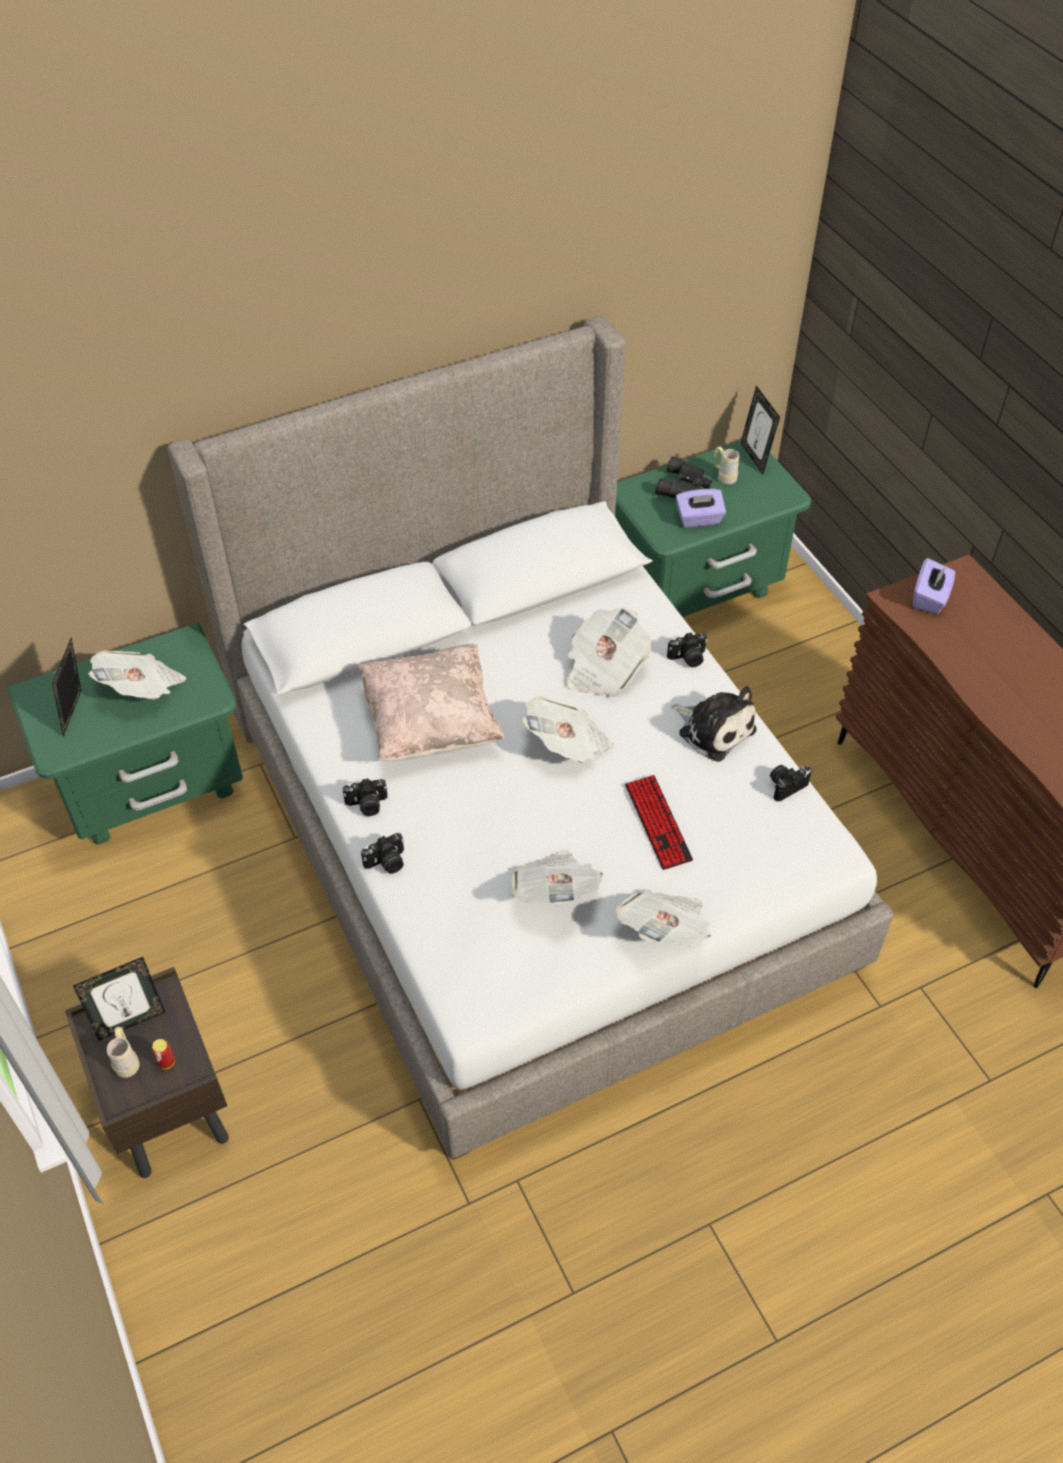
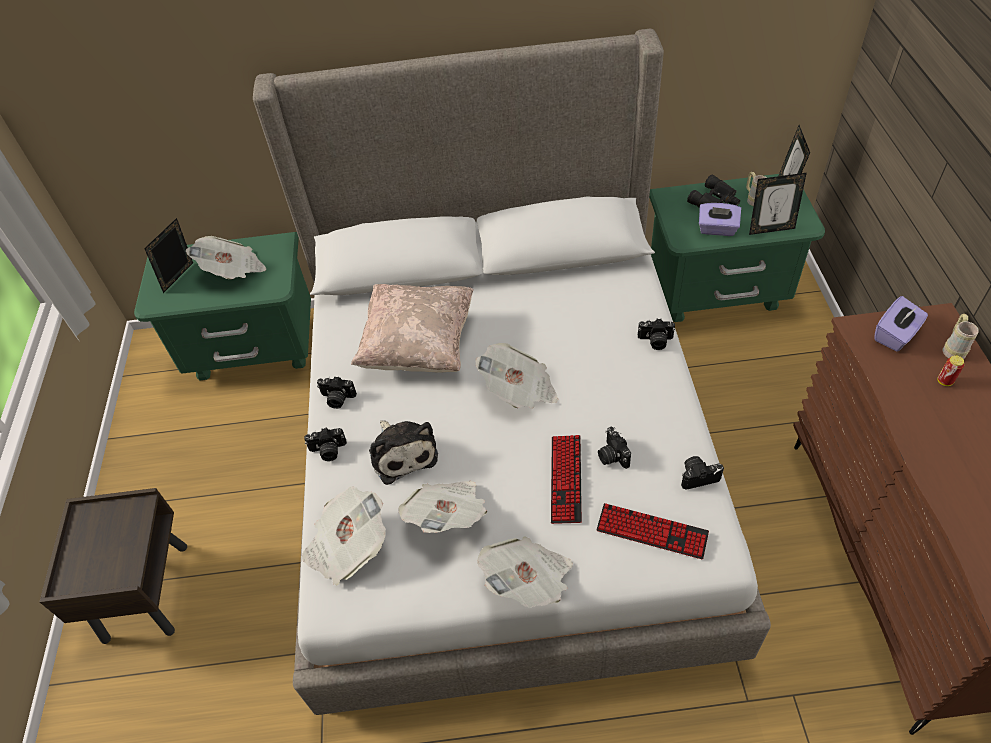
camera: 25 degrees right, 0 degrees up
(127, 1061) = (87, 553): beige mug -> beige mug (953, 349)
(130, 1021) = (106, 522): picture frame -> picture frame (770, 229)
(166, 1062) = (112, 563): can -> can (944, 381)
(604, 669) = (578, 334): newspaper -> newspaper (347, 546)
(693, 787) = (612, 455): none -> camera
(713, 729) = (652, 408): plush toy -> plush toy (402, 452)
(764, 850) = (651, 532): none -> keyboard

